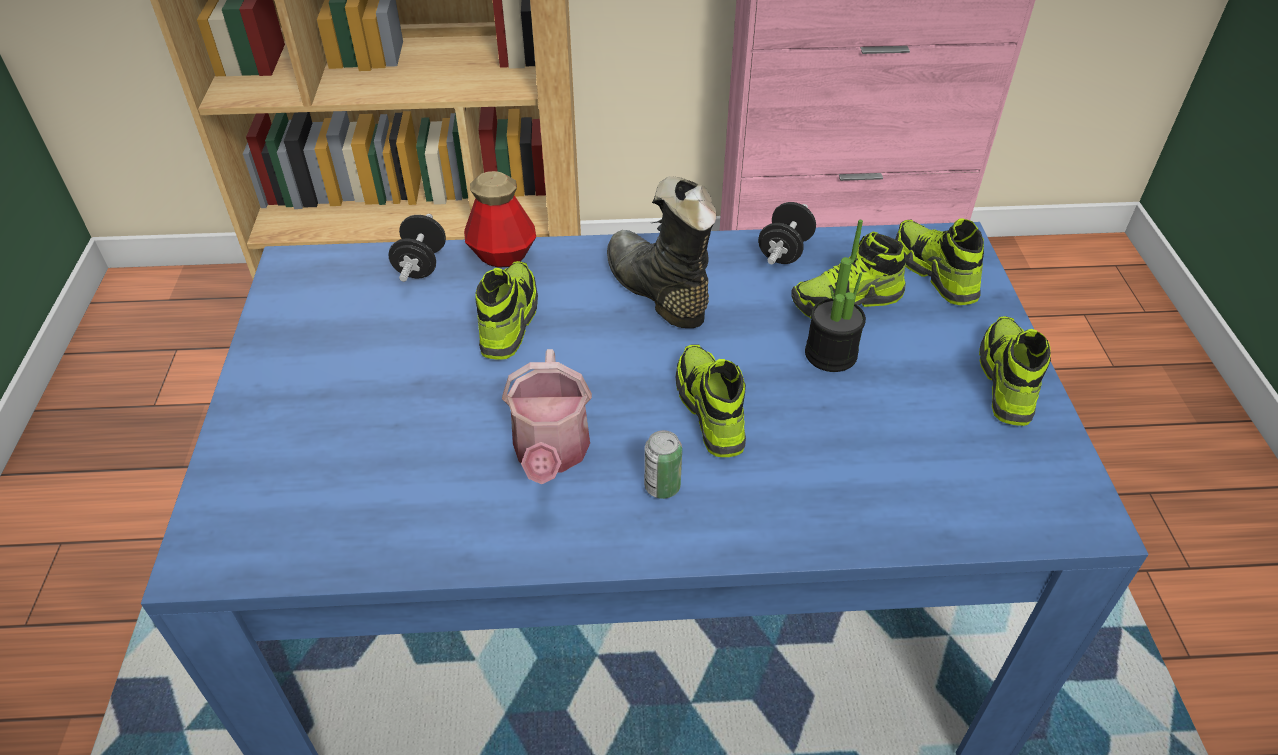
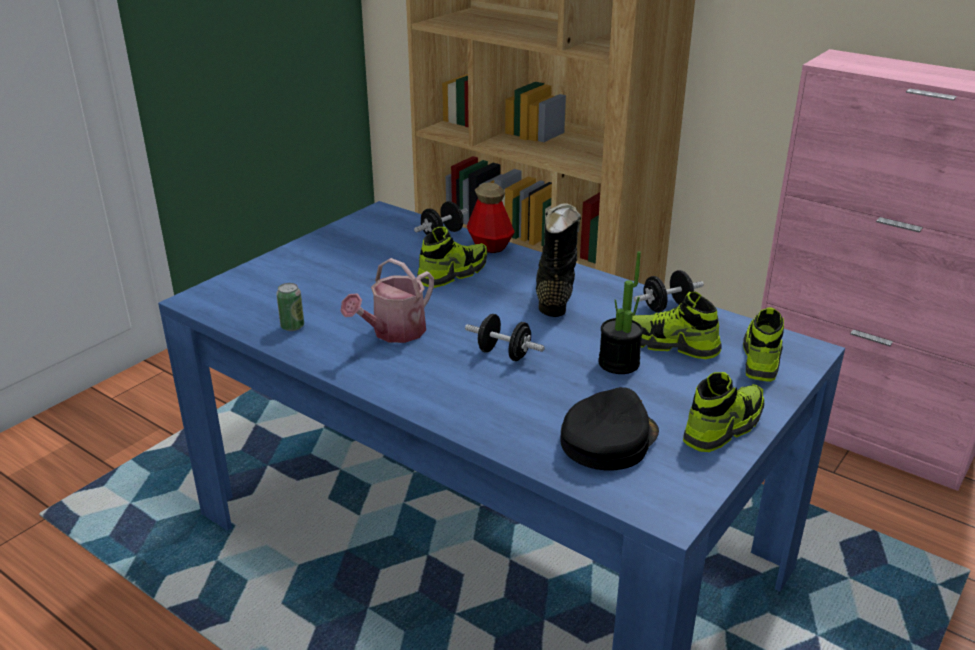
camera: 40 degrees right, 15 degrees down
(662, 486) = (429, 371): can -> can (292, 326)
(709, 410) = (504, 354): shoe -> black dumbbell
(938, 463) = (608, 439): none -> black cap

